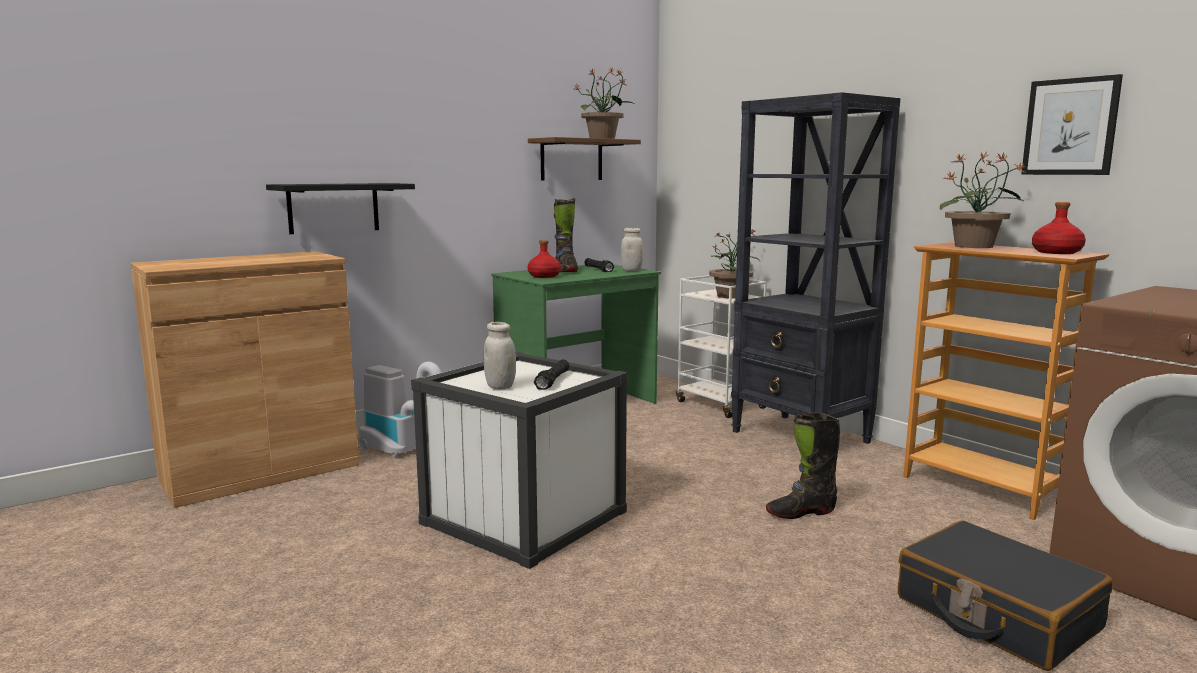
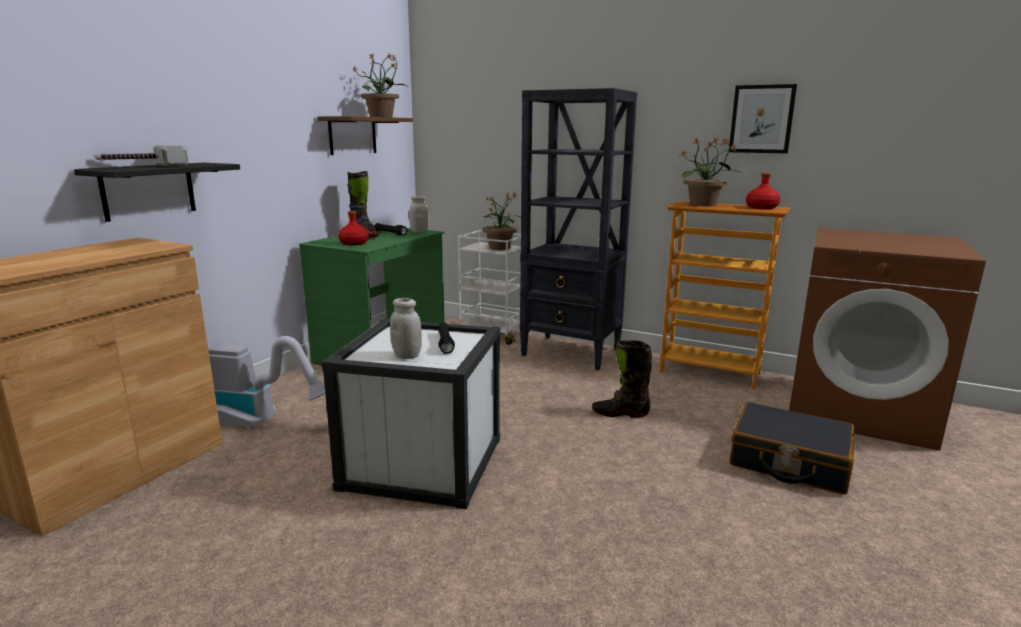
camera: 25 degrees left, 5 degrees up
(325, 183) = (143, 166): none -> hammer
(800, 512) = (620, 413): black boot -> black boot turned 45 degrees clockwise

